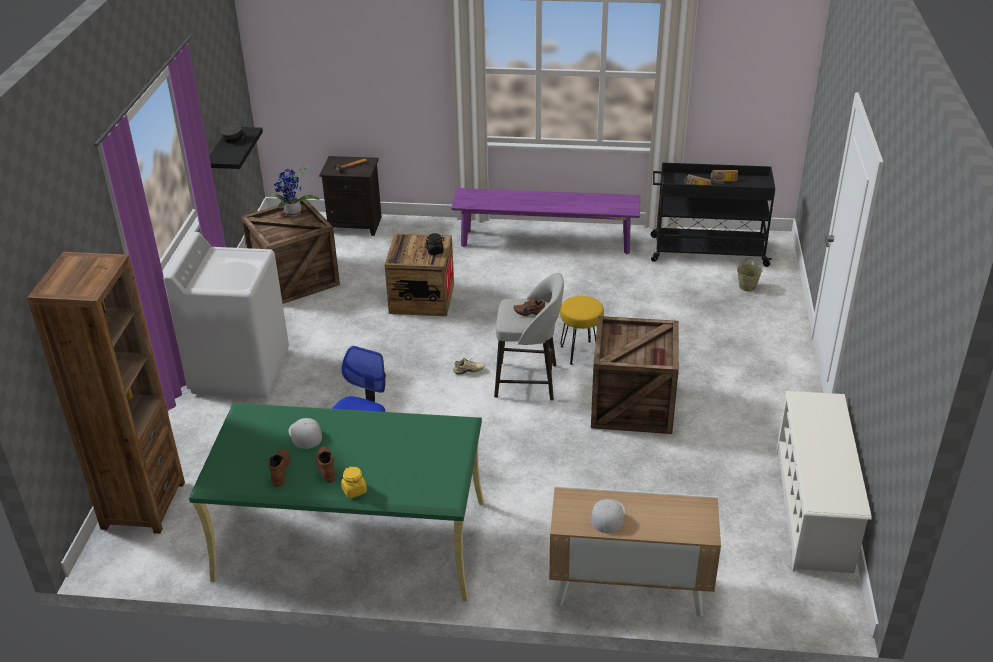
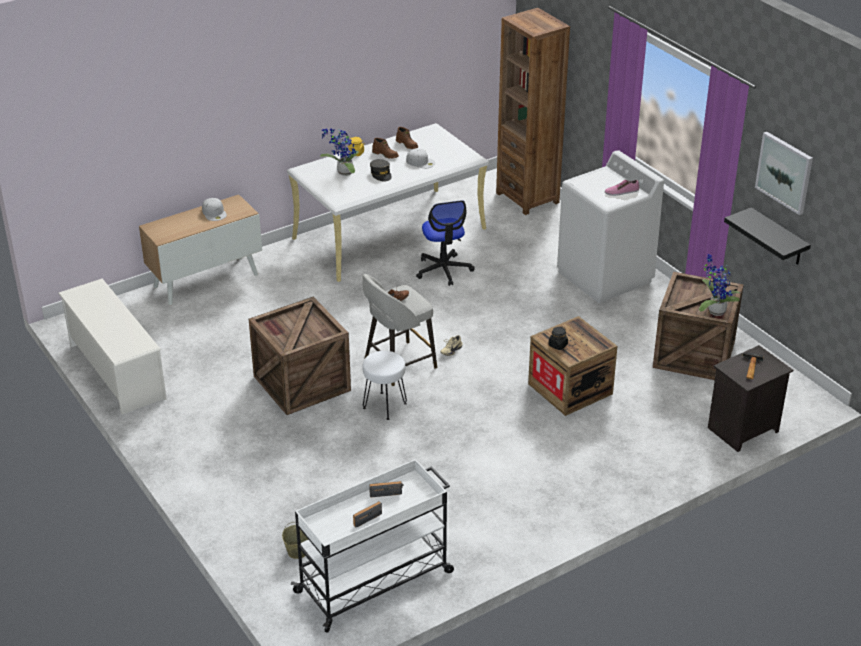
camera: 140 degrees right, 0 degrees up
(205, 94) = (784, 172): none -> picture
(226, 259) = (621, 191): none -> shoe
(234, 137) = (781, 236): grey cap -> grey cap (381, 174)
(350, 540) = (390, 233): green desk -> white desk
(409, 464) = (343, 173): none -> potted plant
(545, 241) = (547, 506): purple bench -> none
(581, 352) = (384, 406): yellow stool -> white stool
(707, 251) = (376, 581): black cart -> white cart

